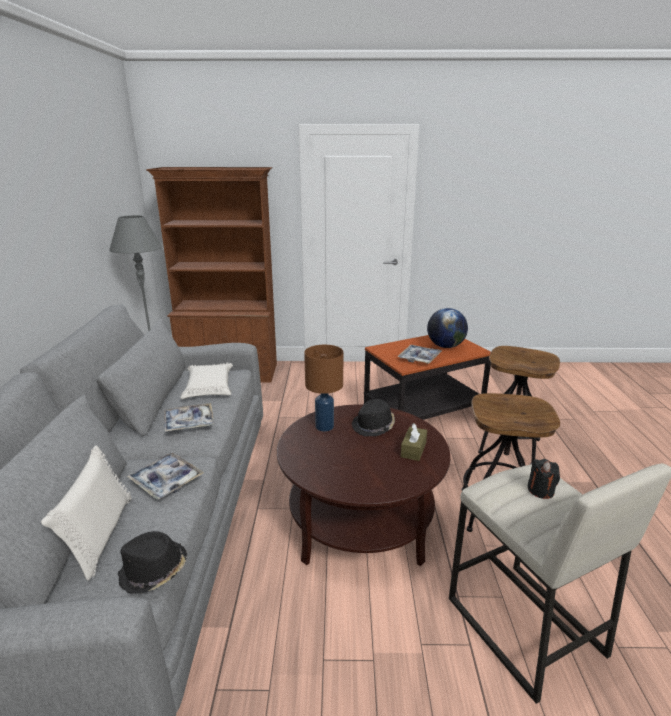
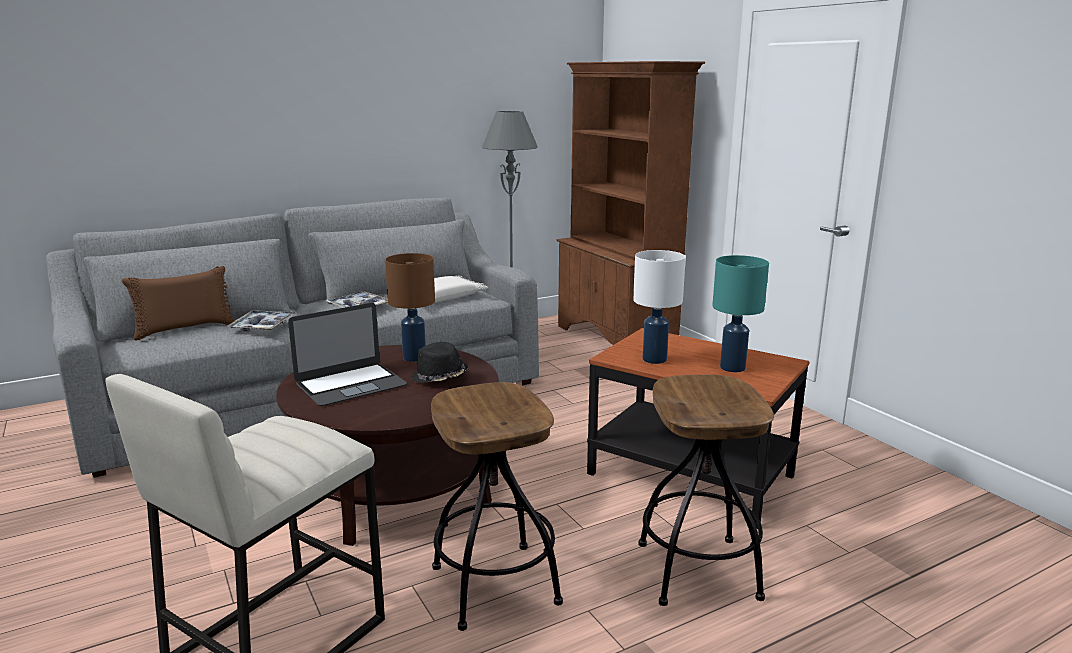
camera: 60 degrees right, 5 degrees down
(100, 535) = (184, 329): white pillow -> brown pillow
(153, 572) = (146, 352): black hat -> none
(355, 462) = (351, 384): none -> laptop
(413, 449) = (403, 405): brown tissue box -> none
(419, 358) = (655, 359): tray -> white table lamp
(445, 346) = (732, 367): globe -> turquoise table lamp
(540, 490) = (278, 443): black candle -> none

